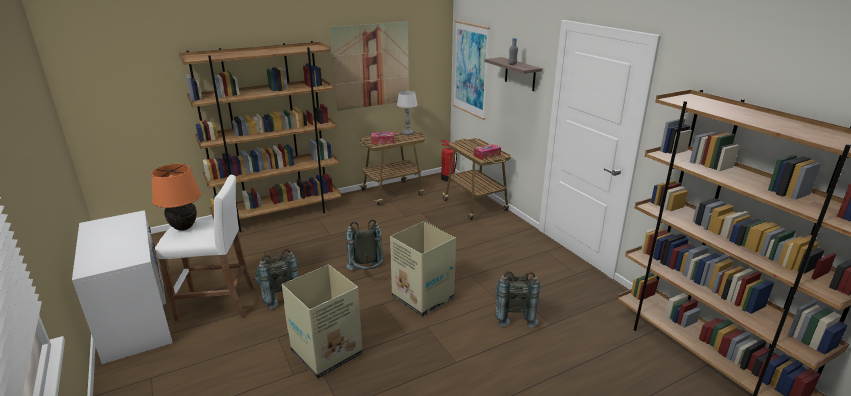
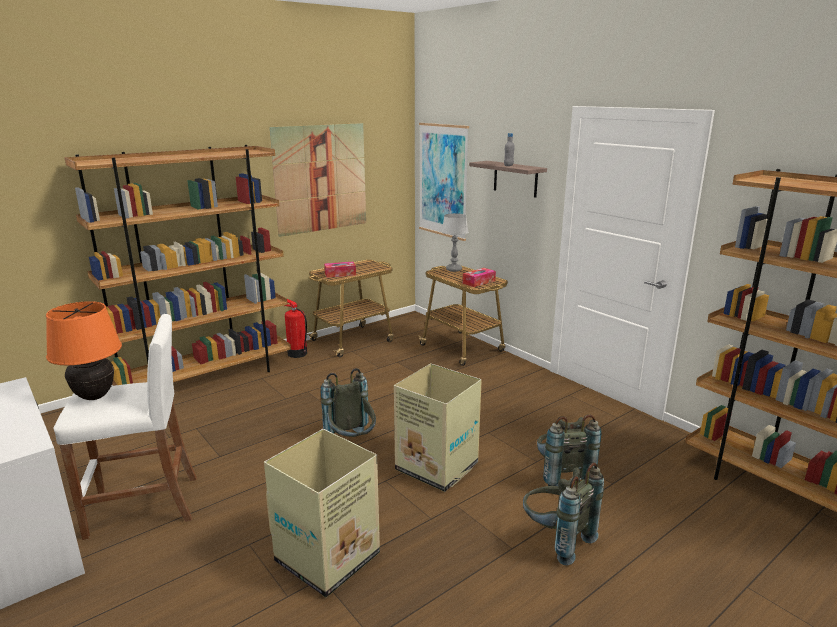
camera: 10 degrees left, 5 degrees down
(278, 295) = (233, 485): grey backpack -> grey backpack (556, 540)
(407, 133) = (368, 264): table lamp -> table lamp (454, 269)
(447, 178) = (416, 319): fire extinguisher -> fire extinguisher (297, 353)

